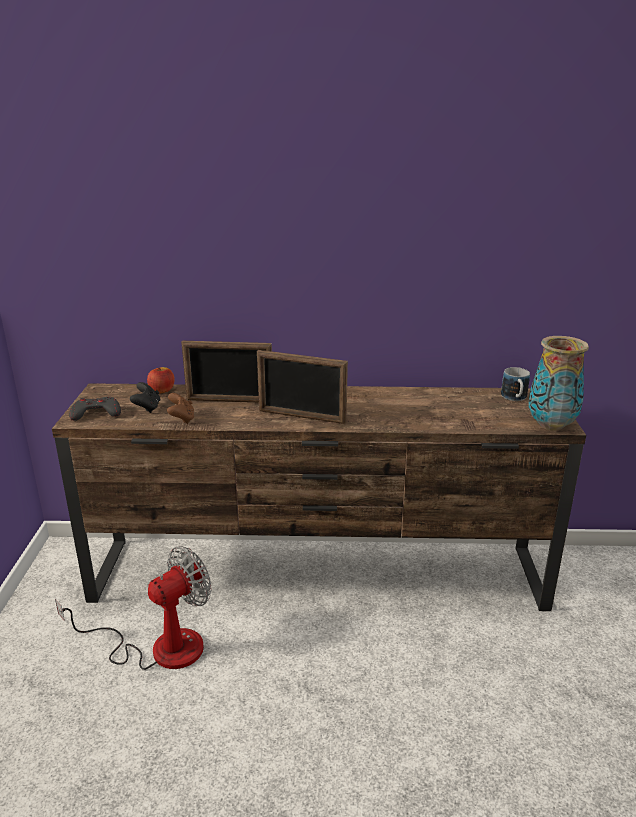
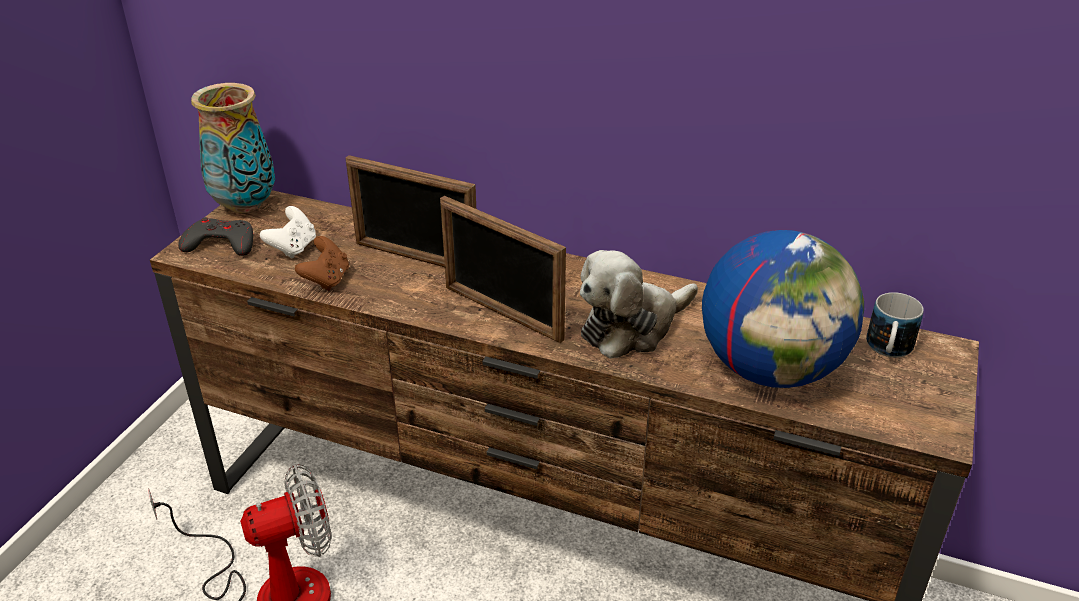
camera: 20 degrees right, 10 degrees up
(147, 408) = (293, 248): black game controller -> white game controller
(161, 390) = (333, 218): apple -> none
(379, 411) = (632, 327): none -> plush toy
(464, 415) = (771, 369): none -> globe
(551, 426) = (916, 428): vase -> vase (245, 206)

